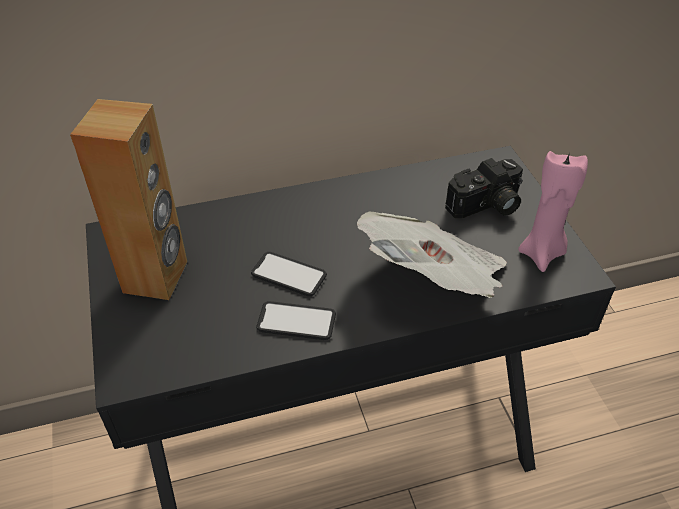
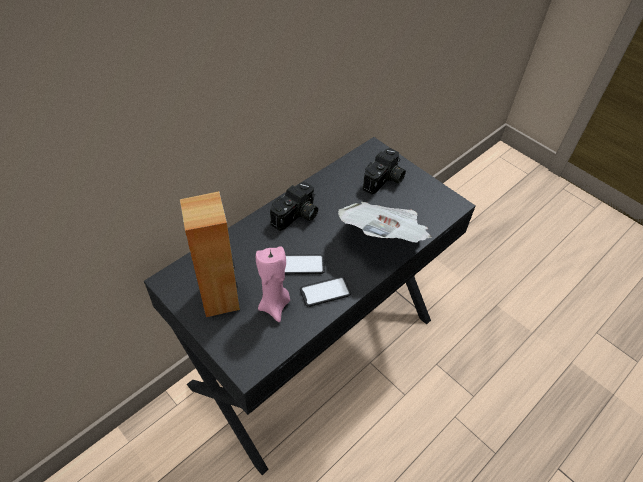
camera: 30 degrees left, 5 degrees up
(327, 212) = (296, 216): none -> camera
(542, 253) = (429, 199): pink candle -> pink candle (274, 305)

